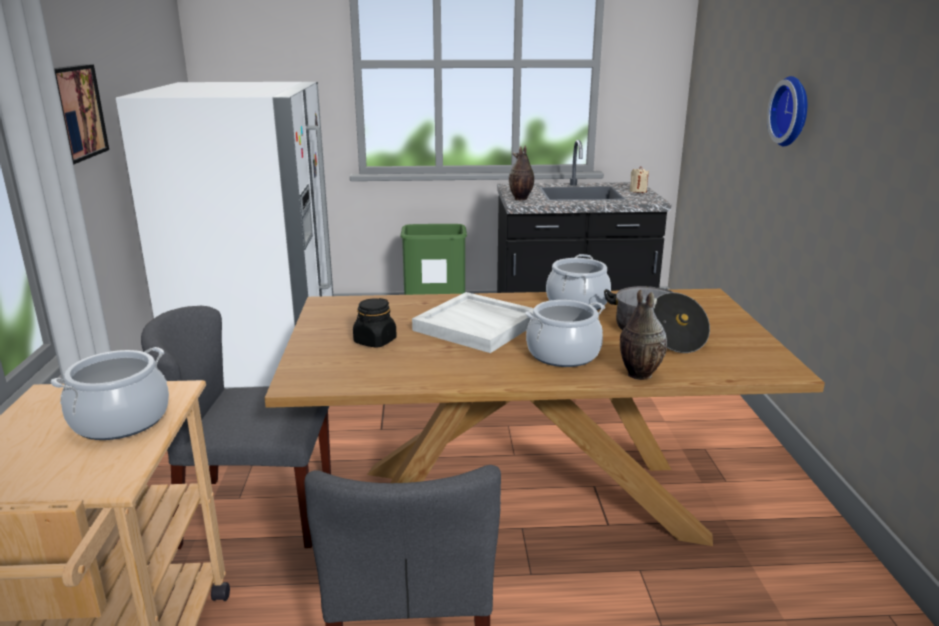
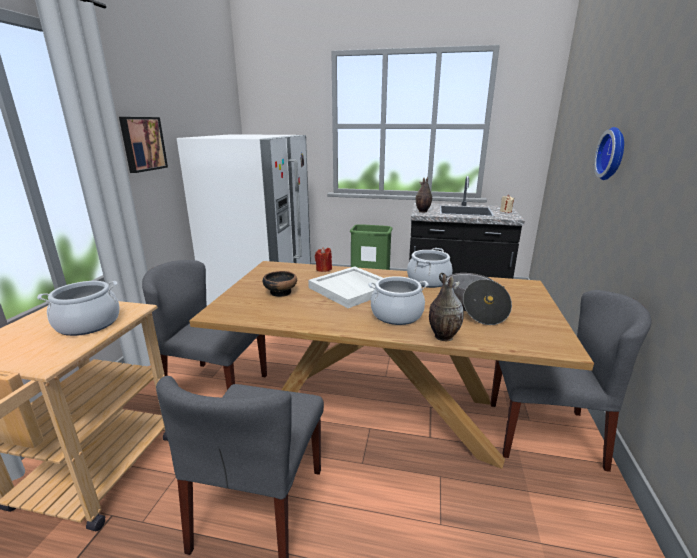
camera: 15 degrees right, 0 degrees up
(375, 341) = (280, 292): black jar -> bowl
(415, 301) = (323, 269): none -> red candle
(750, 495) = (544, 434): none -> grey chair

